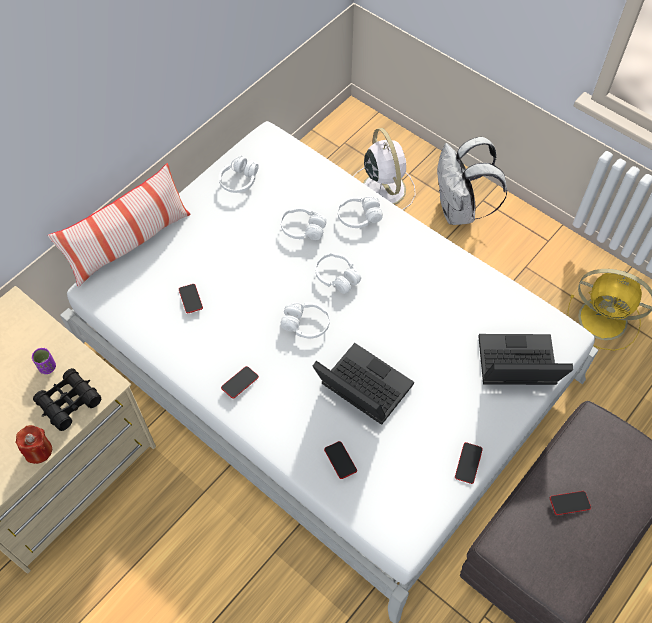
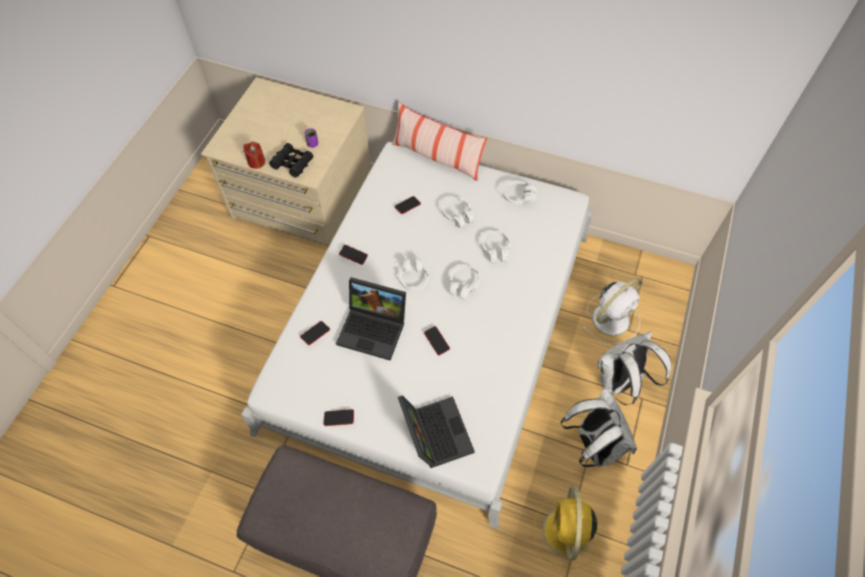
camera: 70 degrees right, 0 degrees up
(359, 217) = (526, 283): white headphones -> white headphones (458, 215)
(360, 389) = (374, 328): laptop -> laptop turned 90 degrees clockwise
(519, 261) = (592, 444): none -> white backpack
(569, 503) = (332, 504): phone -> phone (436, 341)

